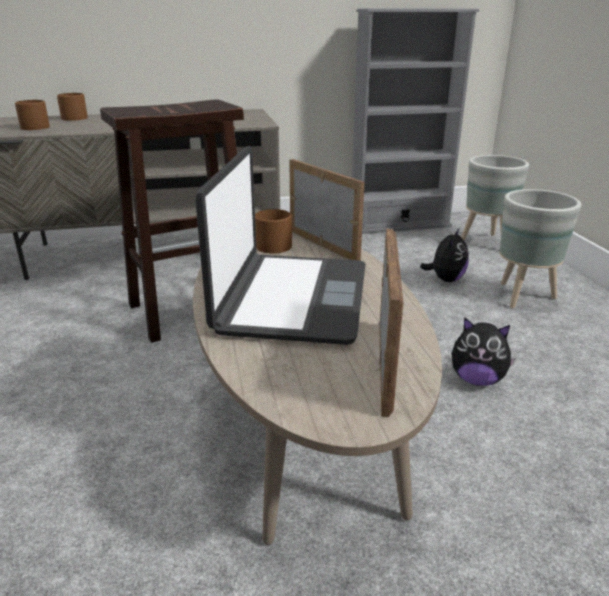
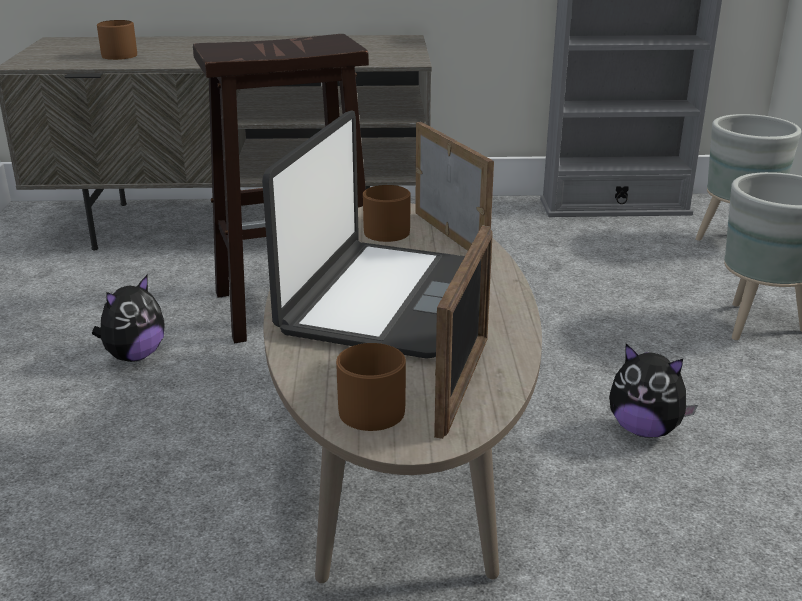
camera: 10 degrees right, 0 degrees up
(74, 117) = (171, 41): brown mug -> brown mug (370, 406)
(445, 279) = (653, 292): plush toy -> plush toy (134, 356)

